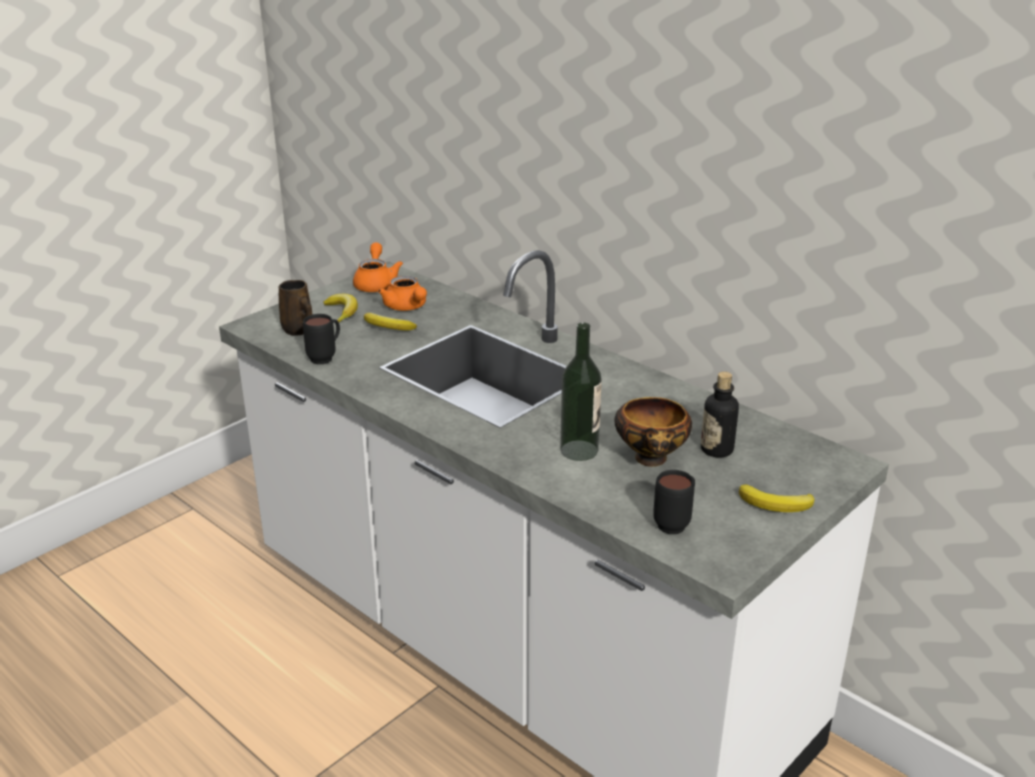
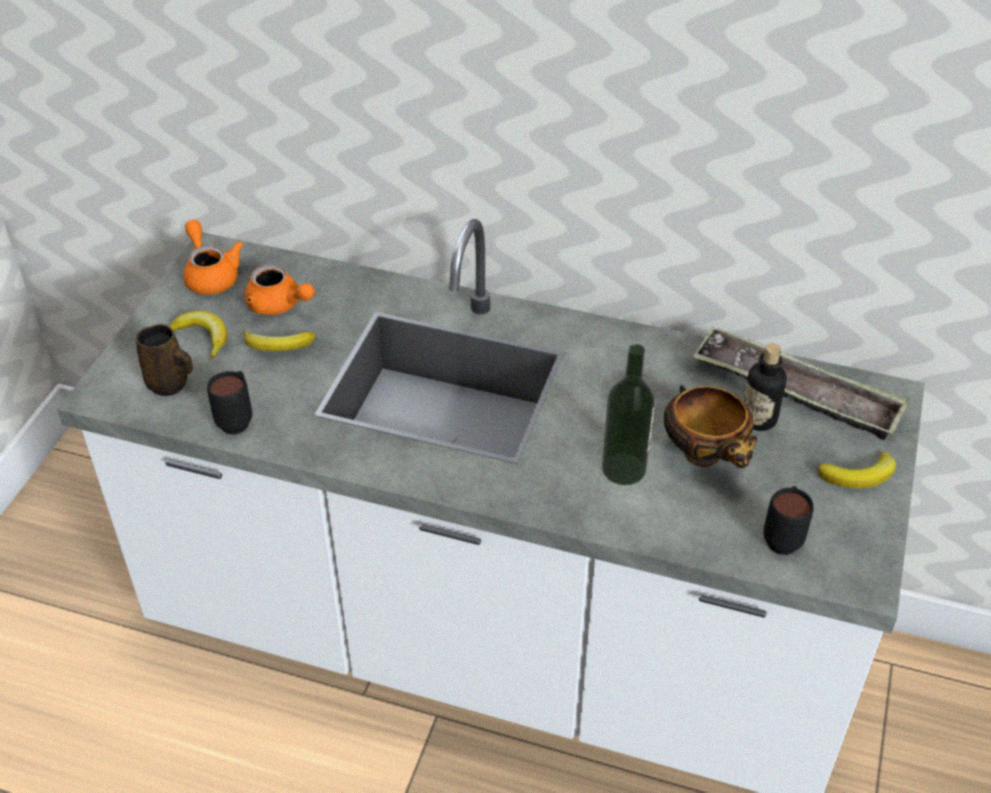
camera: 25 degrees left, 15 degrees up
(764, 441) = (796, 391): none -> tray

